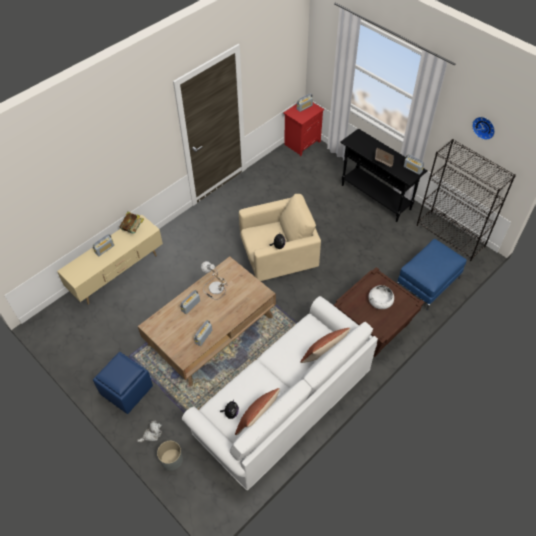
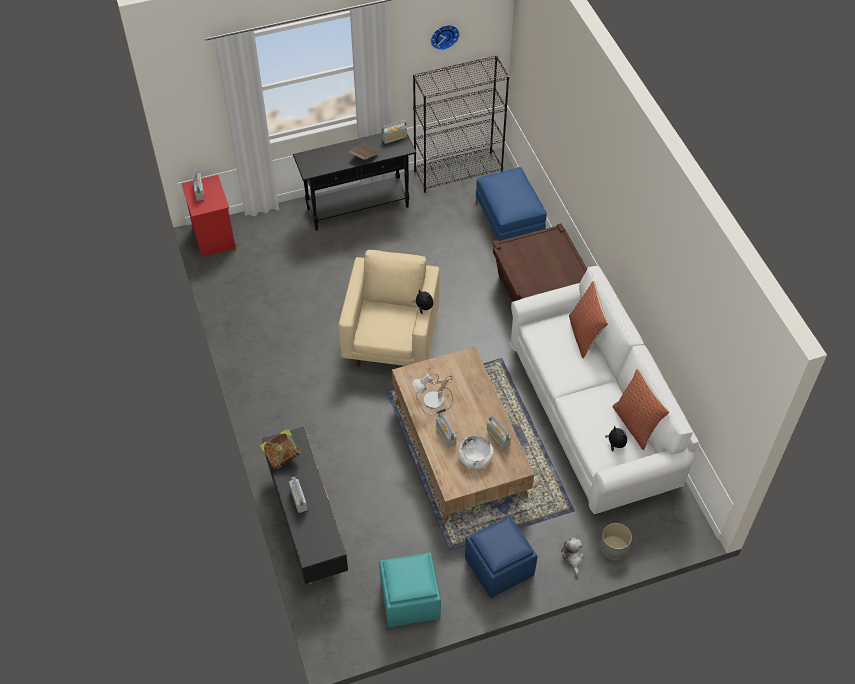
camera: 65 degrees left, 0 degrees up
(83, 349) = (409, 600): none -> turquoise ottoman
(118, 274) = (307, 523): beige tv stand -> black tv stand
(380, 301) = (538, 258): white bowl -> white bowl (475, 457)

